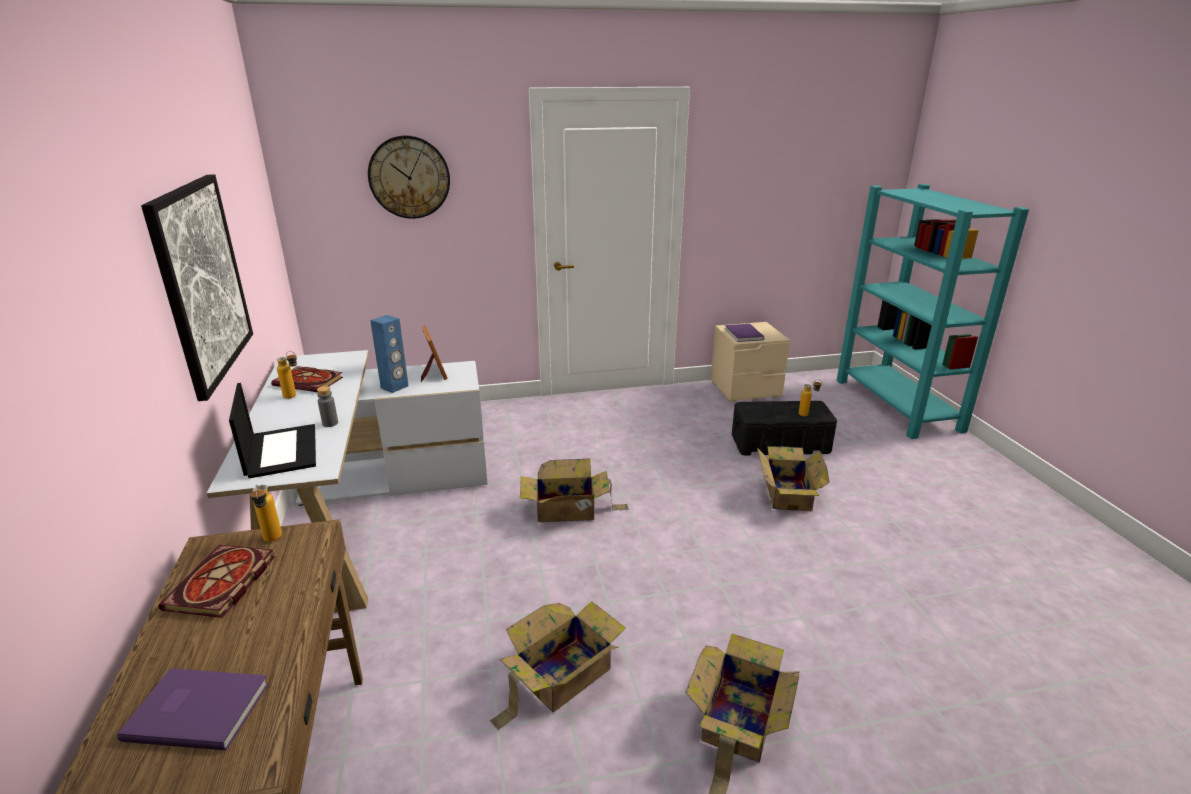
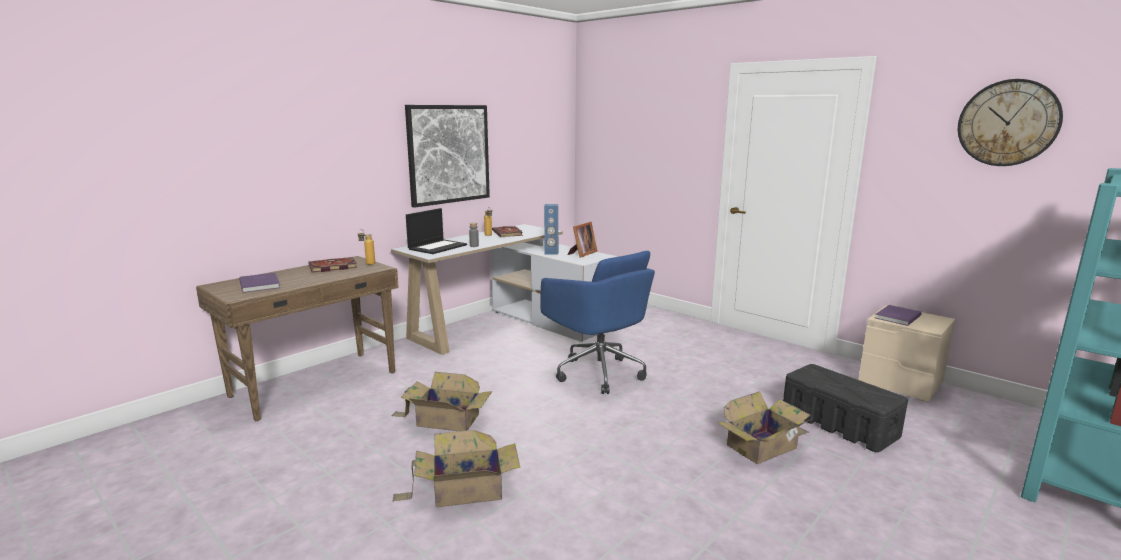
camera: 55 degrees right, 10 degrees down
(409, 177) = (644, 129): wall clock -> wall clock (1008, 123)
(568, 510) = (596, 372): cardboard box -> blue office chair
(807, 414) = (859, 396): bottle -> none

